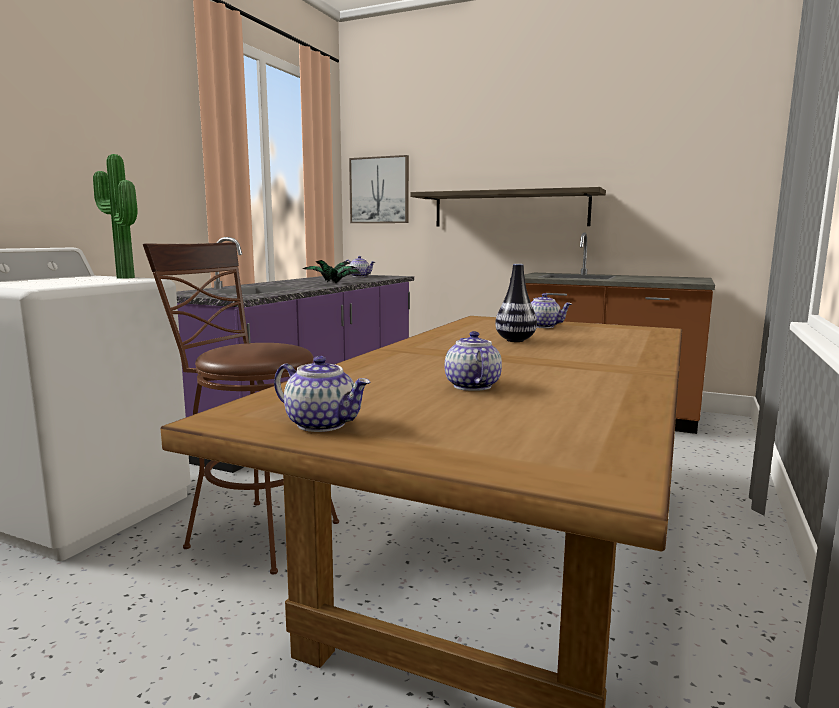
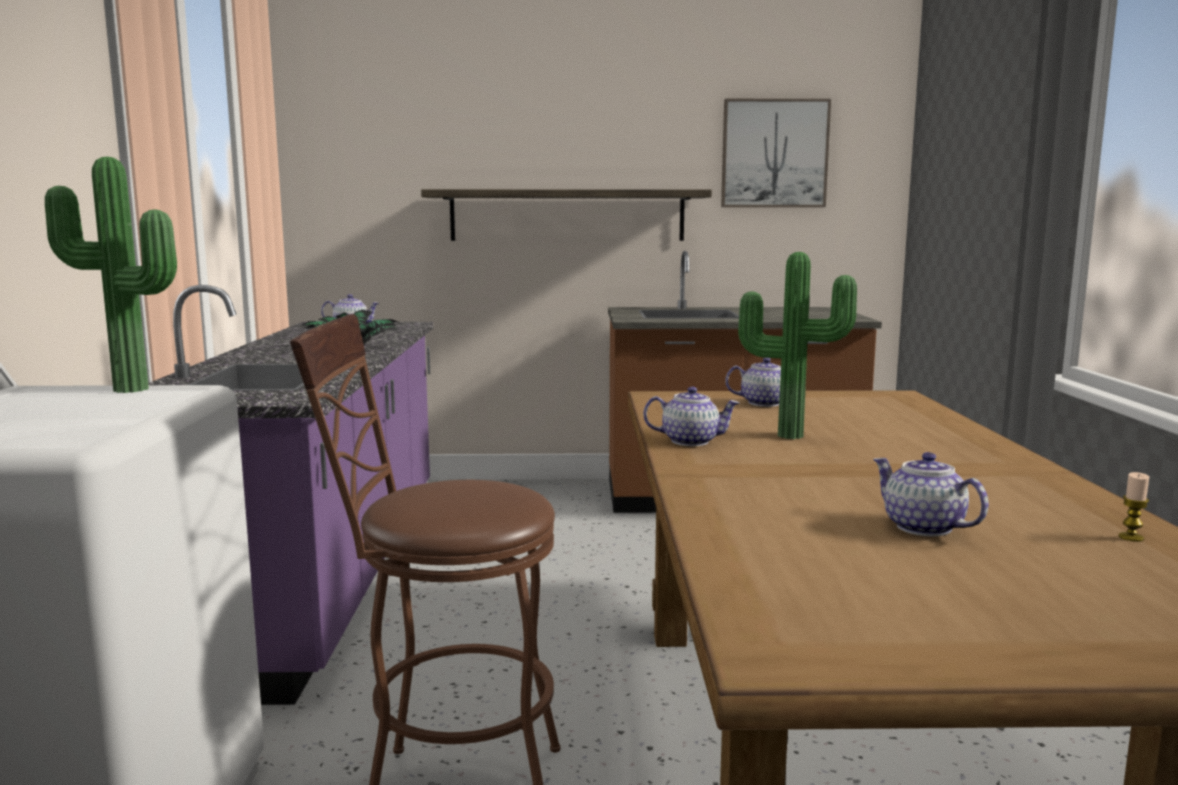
camera: 25 degrees left, 0 degrees up
(322, 424) = (916, 634): teapot -> teapot (691, 441)
(379, 190) = (347, 182): picture -> picture (774, 154)
(515, 340) = (790, 434): vase -> potted plant
(612, 409) = (1131, 537): none -> candle

